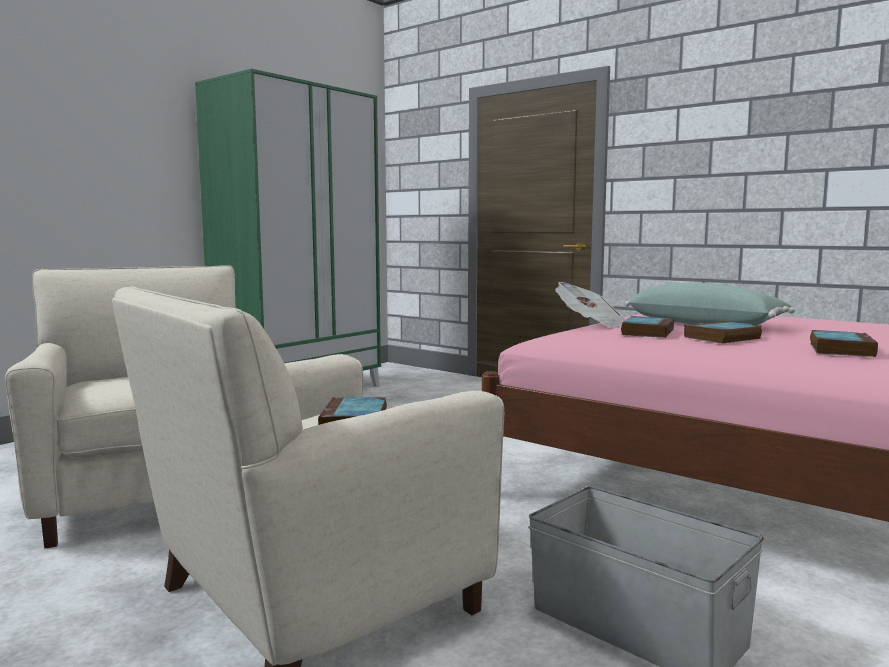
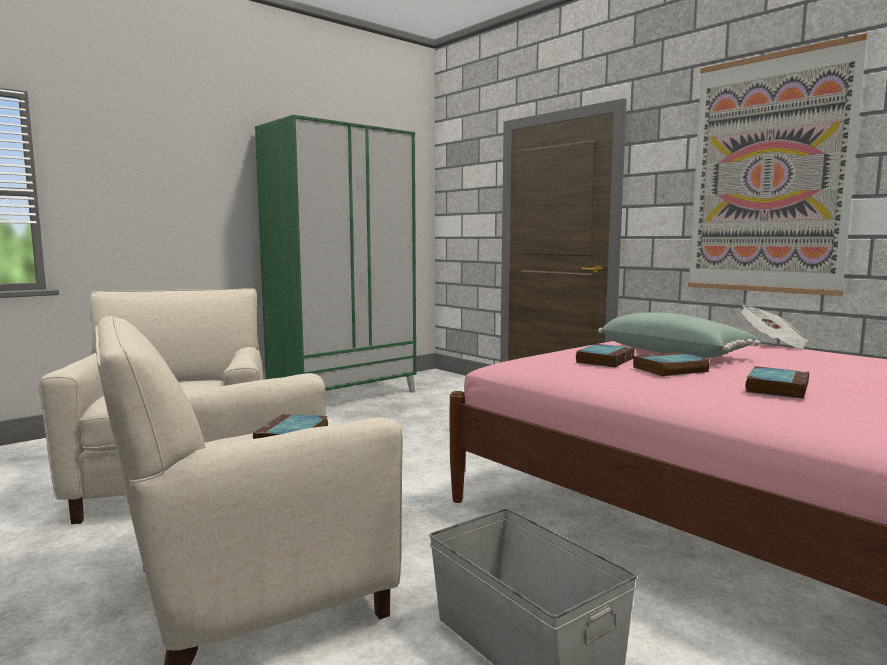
camera: 10 degrees right, 0 degrees up
(590, 324) = (562, 349): newspaper -> newspaper (773, 344)
(763, 147) = (768, 175): none -> picture

